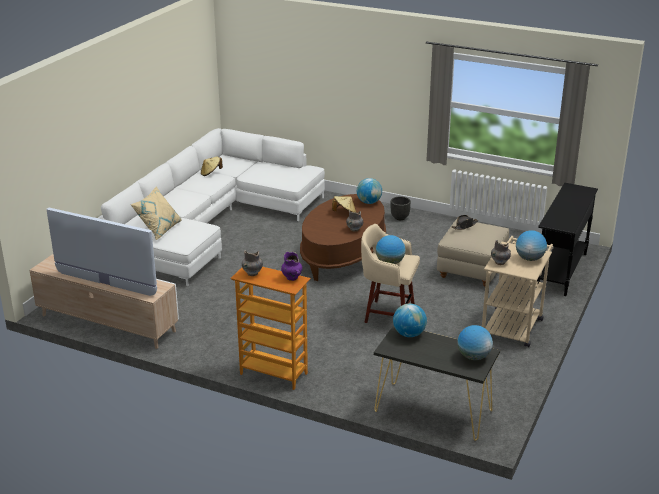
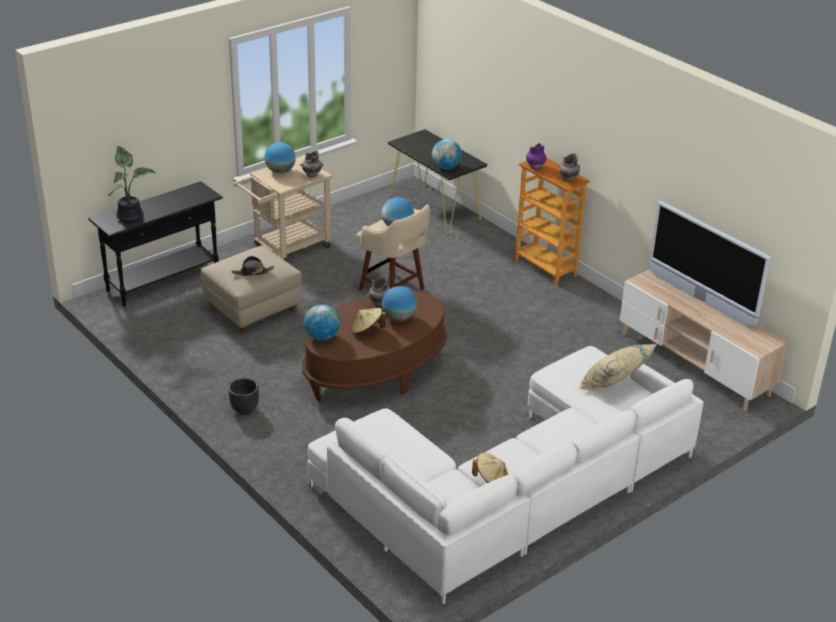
camera: 155 degrees left, 5 degrees up
(473, 357) = (413, 142): globe -> globe (398, 318)
(572, 195) = (131, 216): none -> potted plant

